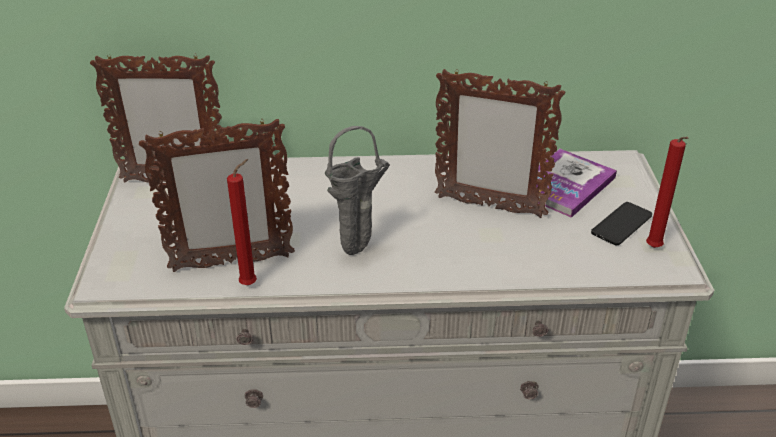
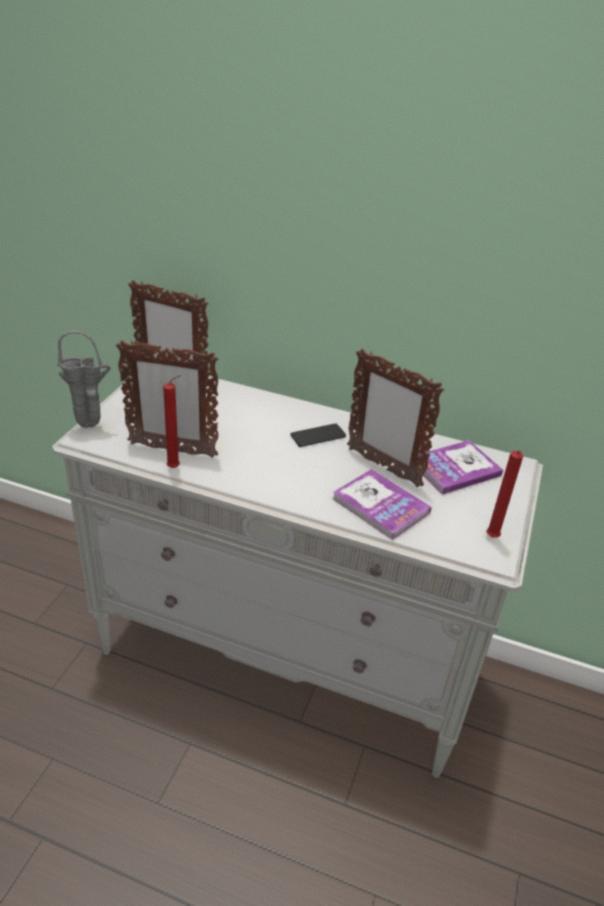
camera: 20 degrees right, 0 degrees up
(359, 251) = (264, 469): grey vase -> grey vase (92, 426)
(517, 251) = (380, 505): none -> book
(621, 224) = (479, 512): phone -> phone (318, 436)

